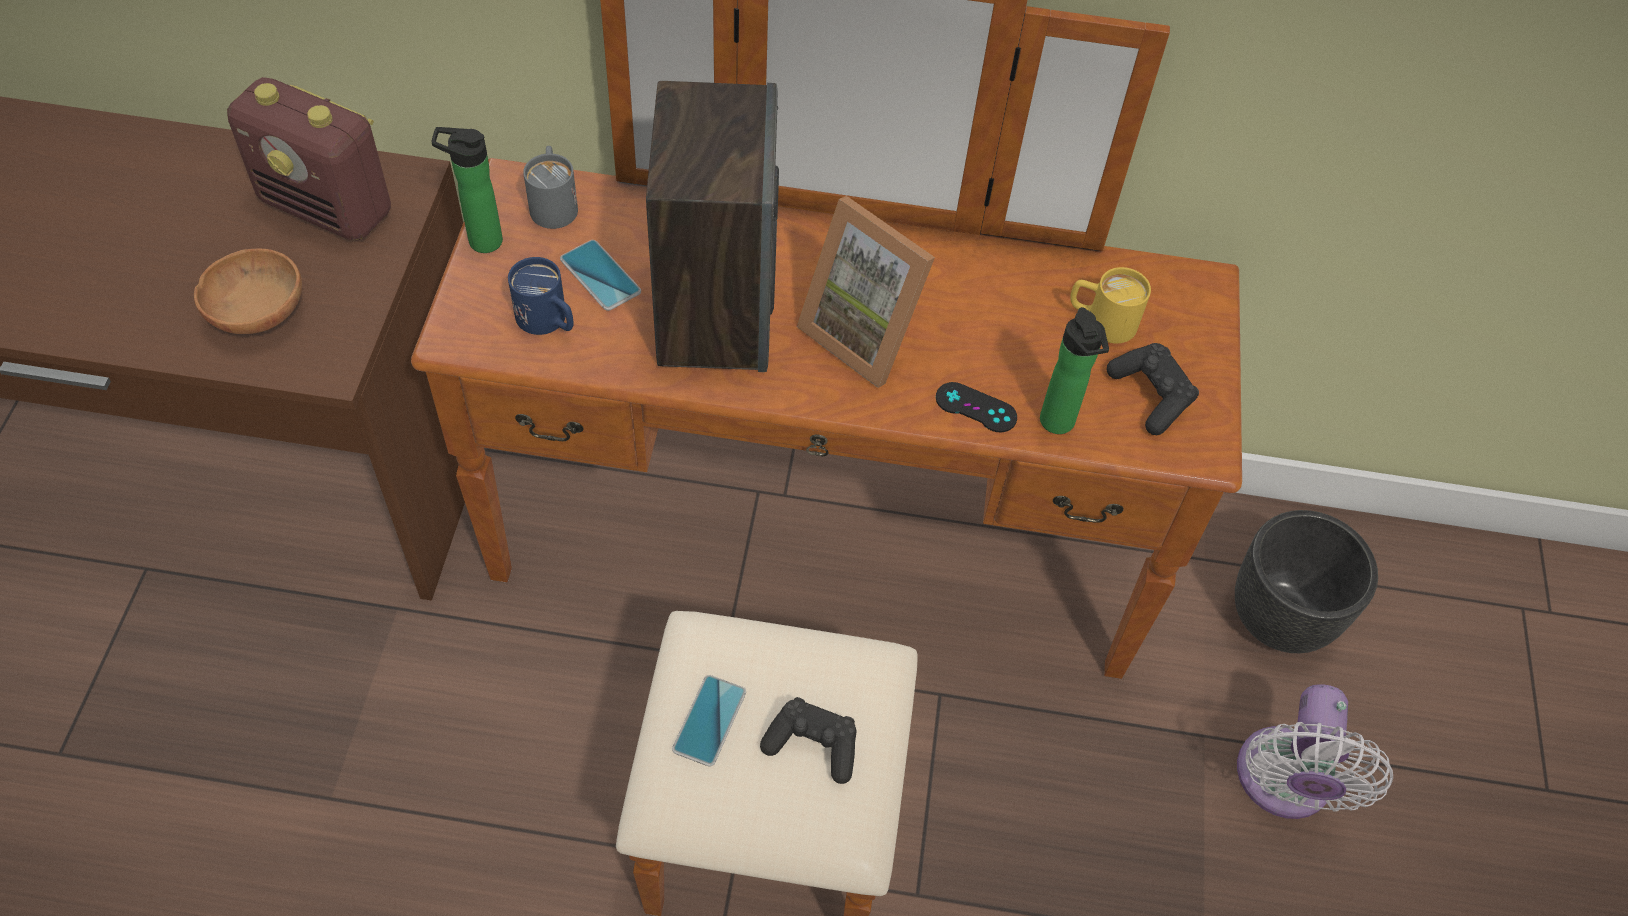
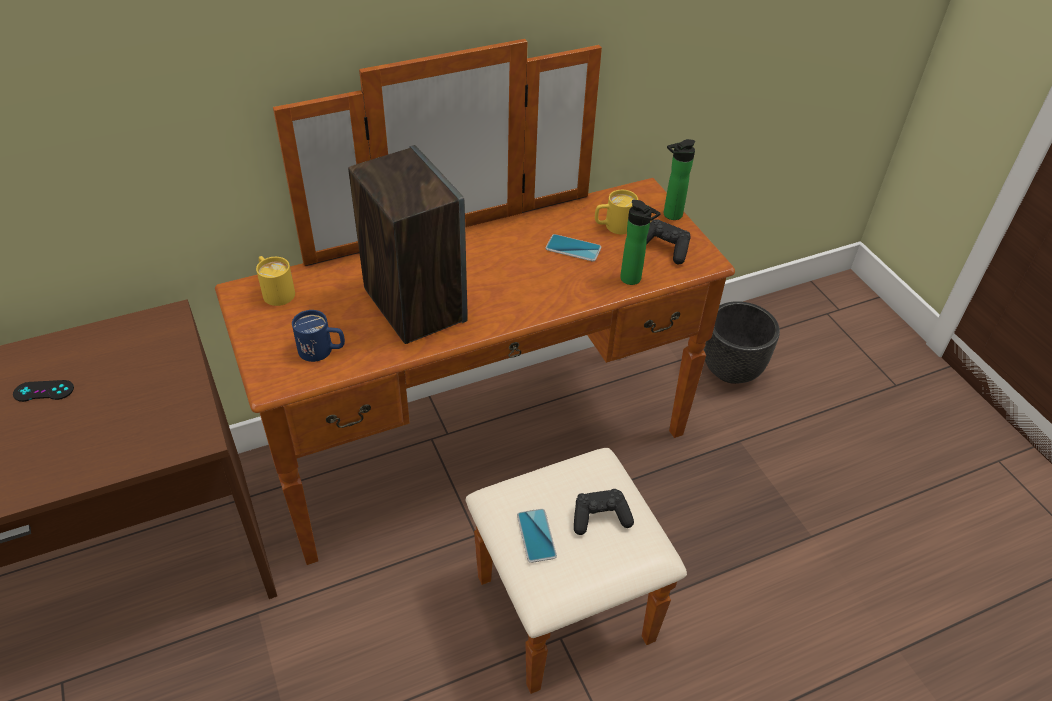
camera: 30 degrees left, 10 degrees down
(258, 312) = (123, 430): brown bowl -> none
(328, 207) = (126, 354): radio -> none
(480, 240) = (245, 328): bottle -> bottle (670, 215)
(553, 203) = (275, 291): grey mug -> yellow mug
(600, 276) = (334, 315): phone -> phone (573, 248)
(866, 333) = (504, 280): picture frame -> none
(976, 407) = (587, 290): black game controller -> black game controller (43, 391)
(1283, 784) = (790, 443): white fan -> none

